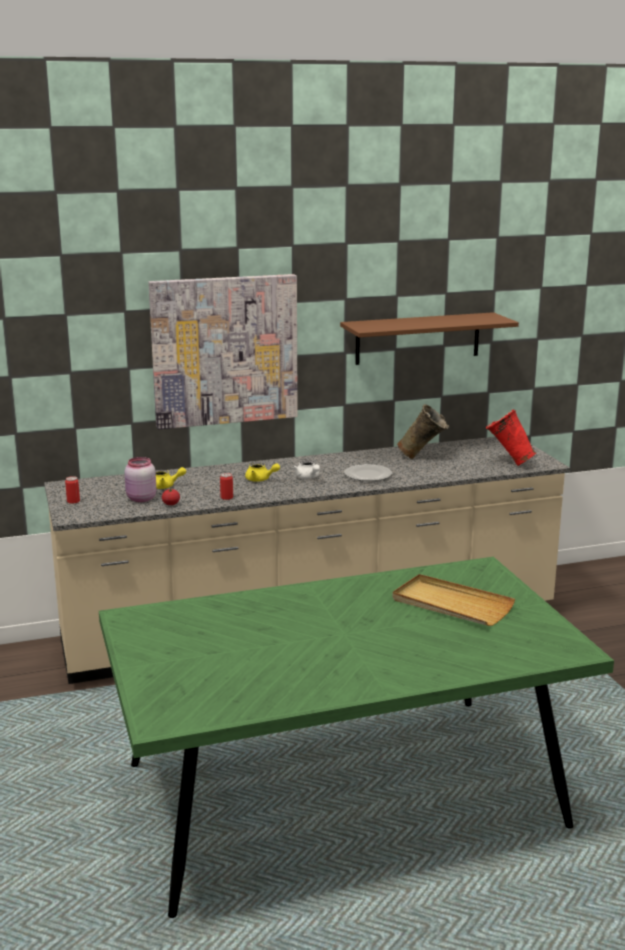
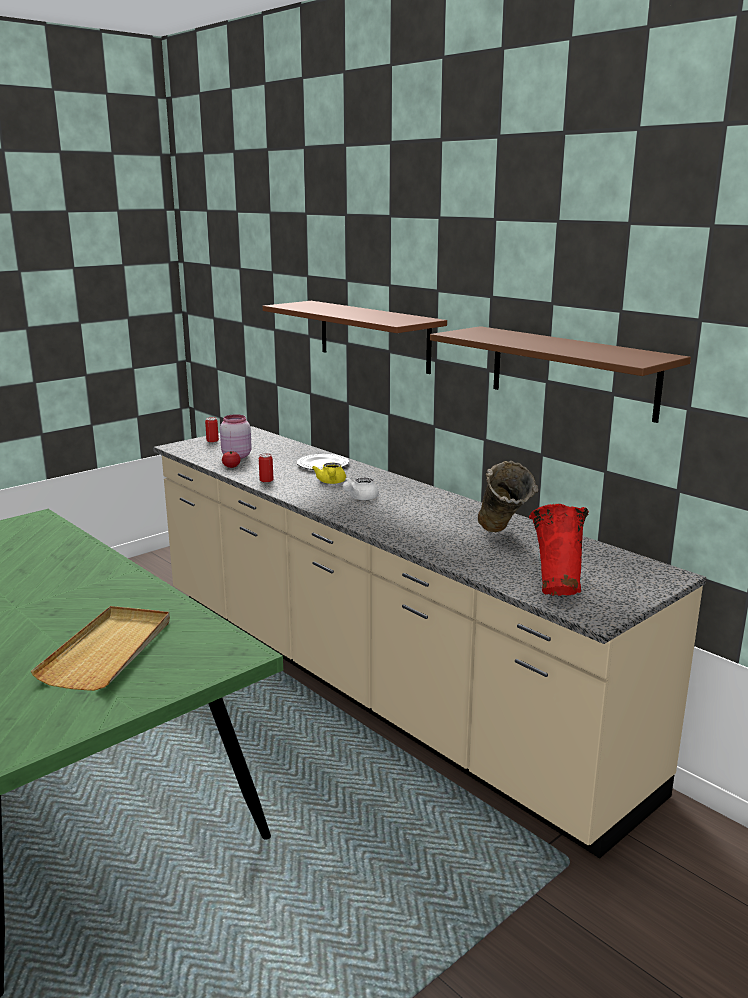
camera: 65 degrees right, 0 degrees up
(165, 486) = (276, 457): yellow teapot -> none
(224, 350) = (373, 336): picture -> brown shelf
(367, 475) = (400, 520): plate -> plate (322, 464)

